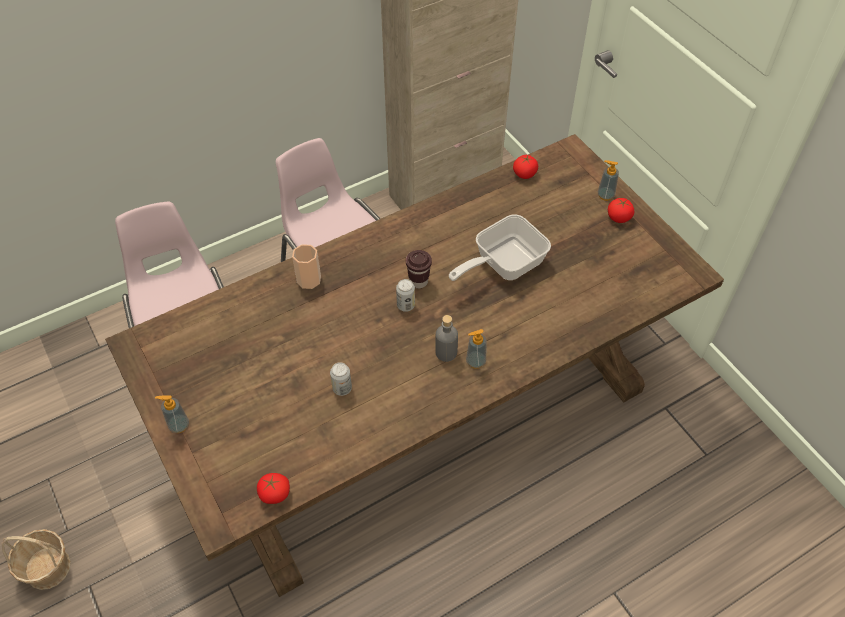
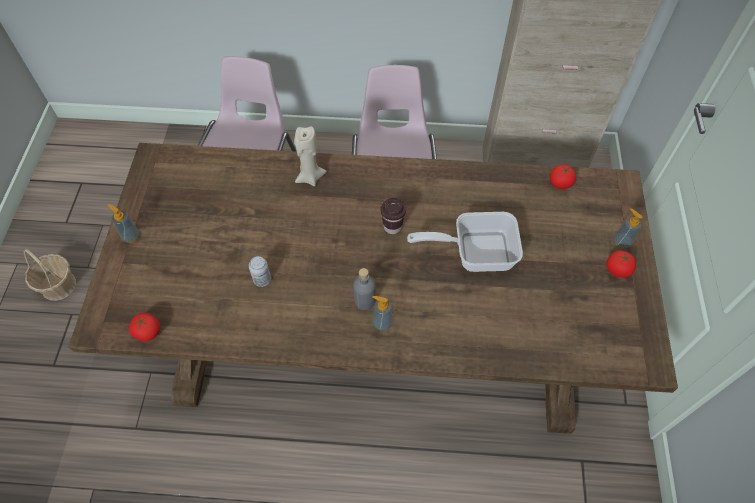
camera: 35 degrees right, 5 degrees up
(309, 279) = (310, 177): cup -> beige candle
(405, 305) = (365, 241): can -> none

